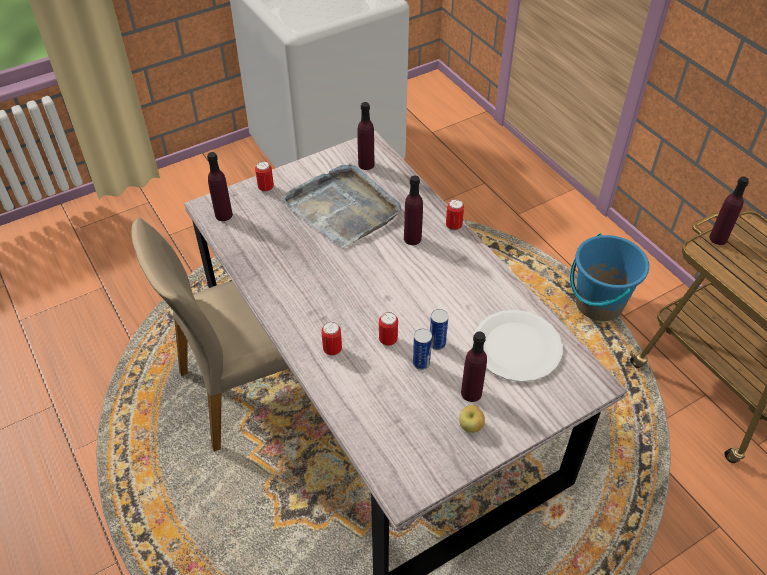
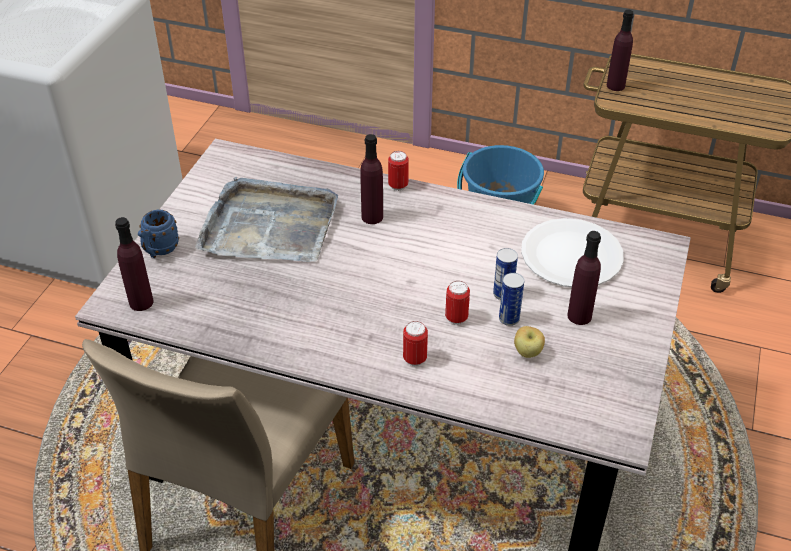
camera: 40 degrees left, 5 degrees down
(266, 188) = (159, 251): can -> blue mug
(366, 164) = (244, 174): purple bottle -> none
(471, 427) = (611, 343): apple -> apple (528, 353)

